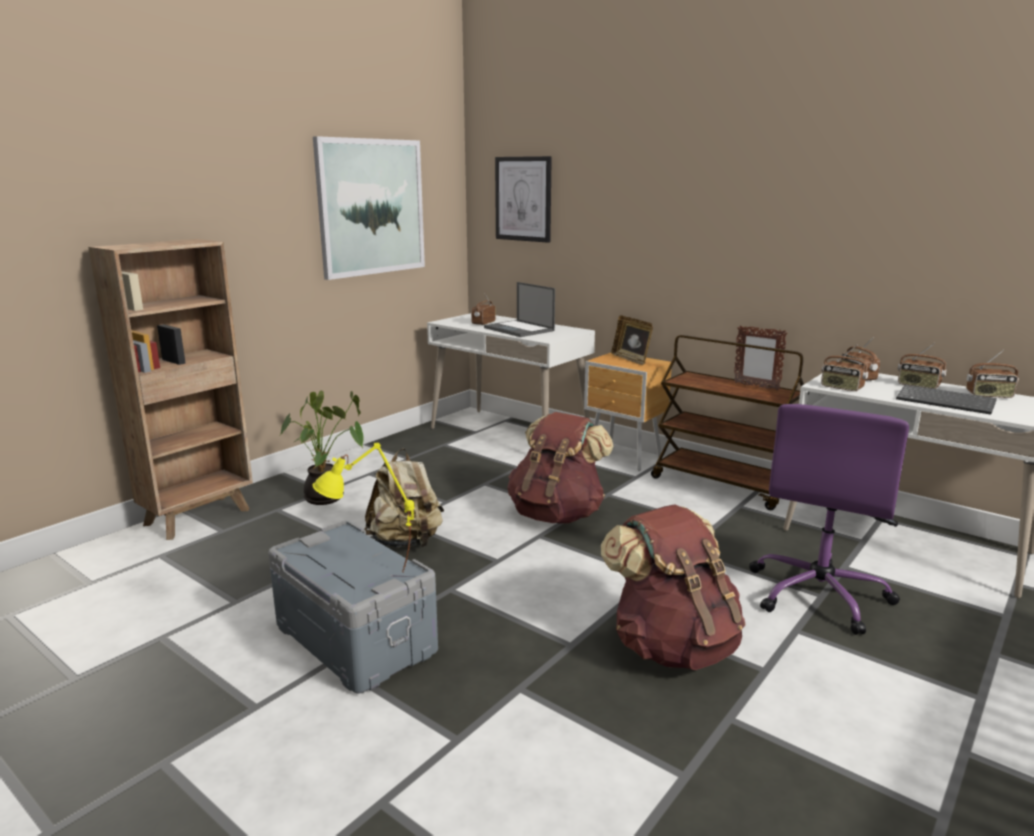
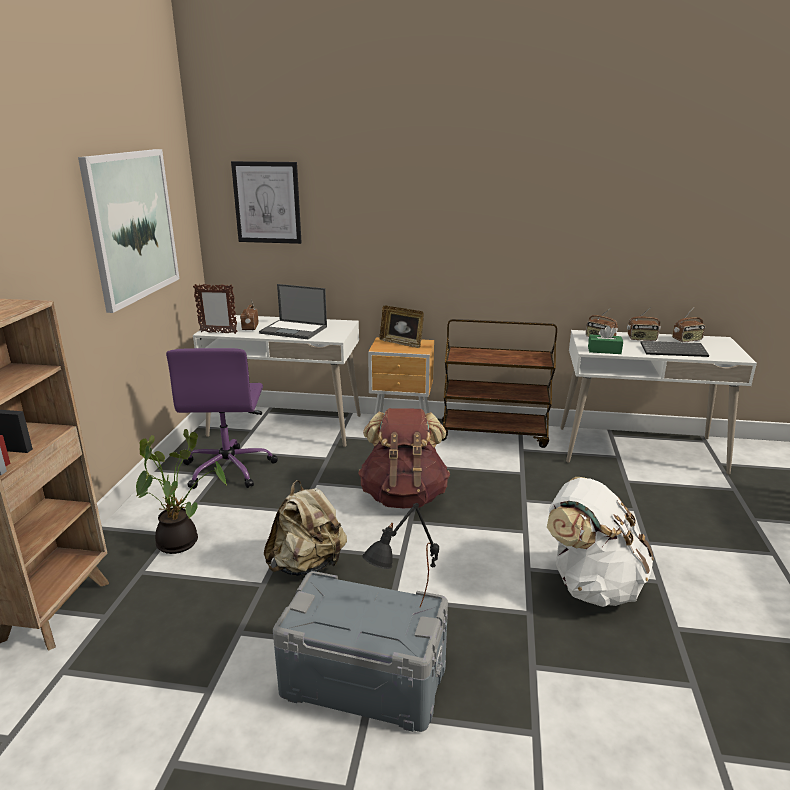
camera: 30 degrees left, 5 degrees up
(370, 580) = (403, 626): yellow table lamp -> black table lamp
(672, 645) = (591, 585): brown backpack -> white backpack
(756, 386) = (514, 352): picture frame -> picture frame (218, 332)
(819, 594) = (633, 508): purple office chair -> purple office chair (229, 468)
(841, 388) = (604, 350): radio -> green tissue box

